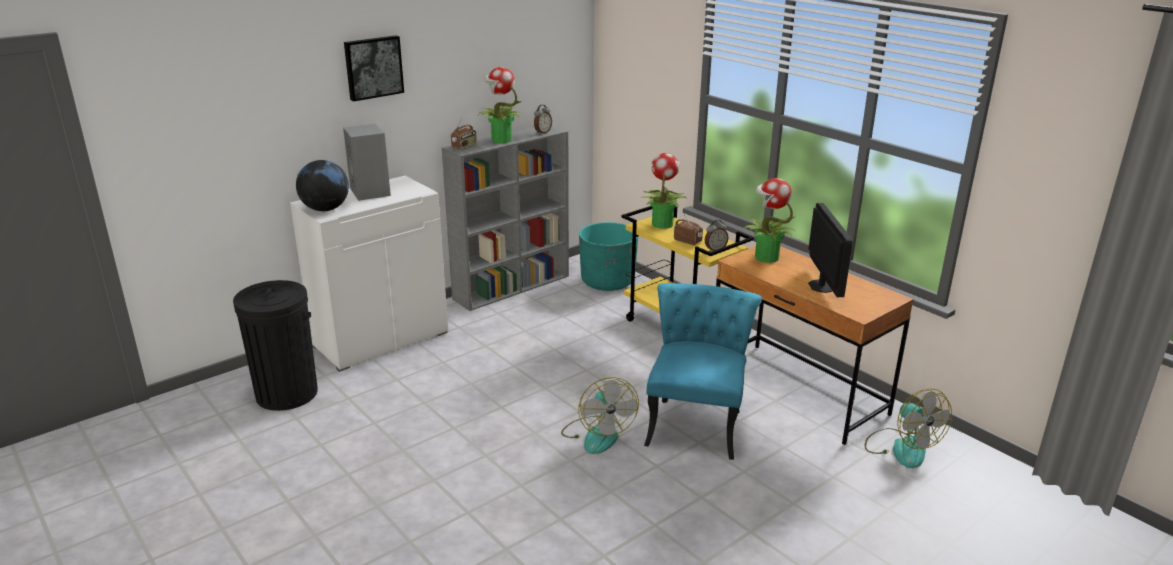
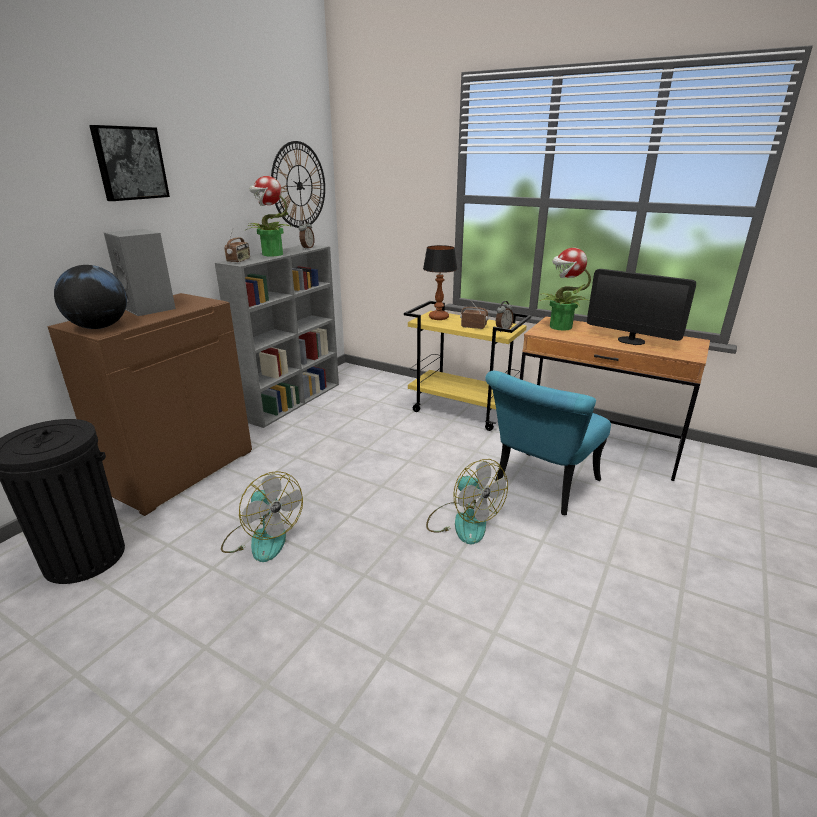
camera: 20 degrees left, 0 degrees up
(381, 339) = (181, 471): white cabinet -> brown cabinet
(546, 65) = (299, 185): none -> wall clock
(607, 281) = (375, 384): turquoise planter -> none
(662, 224) = (438, 318): potted plant -> table lamp
(696, 421) = (540, 488): turquoise chair -> turquoise chair turned 135 degrees counterclockwise
(821, 286) = (631, 341): monitor -> monitor turned 150 degrees clockwise
(901, 447) = (715, 473): fan -> fan (262, 538)

